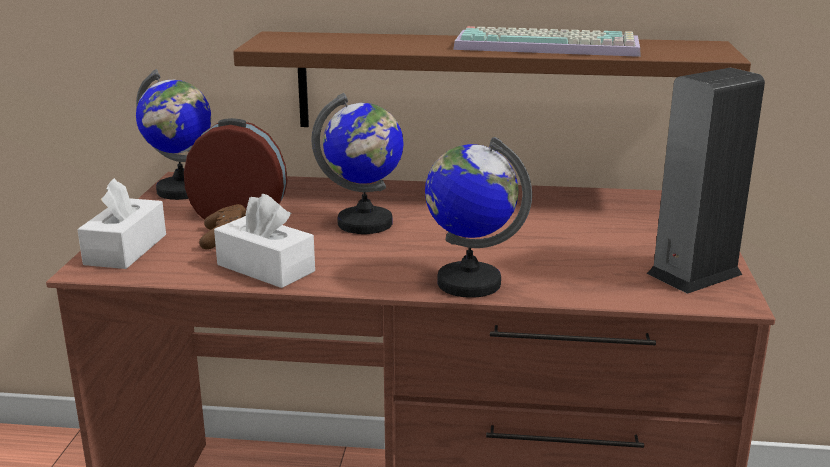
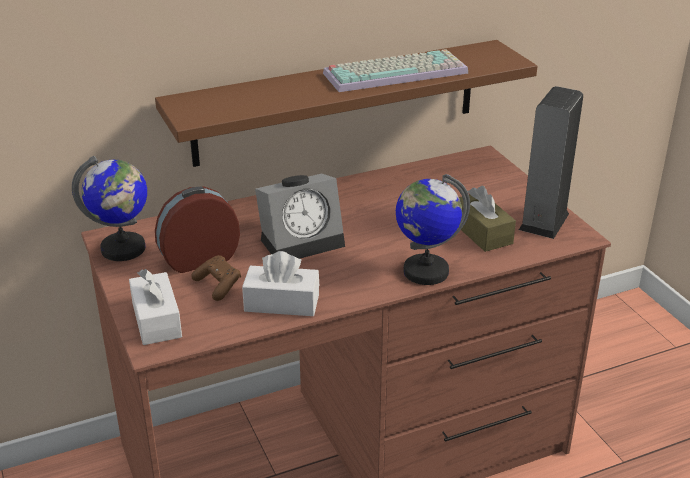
camera: 30 degrees left, 10 degrees up
(365, 223) = (303, 240): globe -> alarm clock
(591, 265) = (481, 232): none -> brown tissue box

